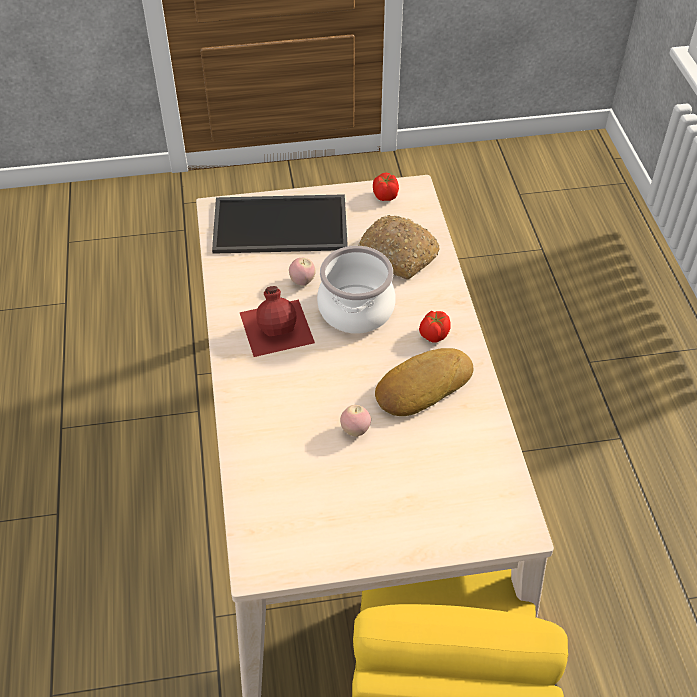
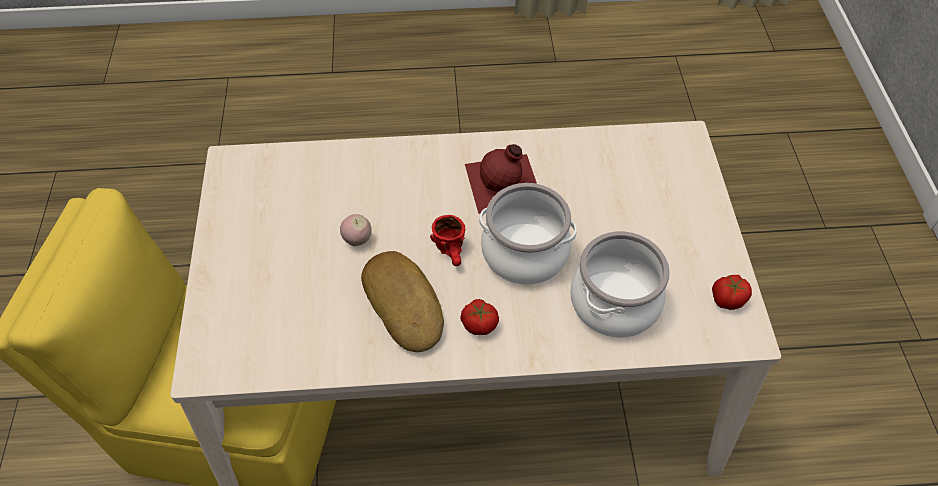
camera: 95 degrees right, 5 degrees up
(281, 223) = (666, 192): tray -> none
(302, 281) = (570, 207): apple -> none
(361, 357) = (453, 252): none -> red mug
(398, 255) = (615, 303): bread -> cooking pot

